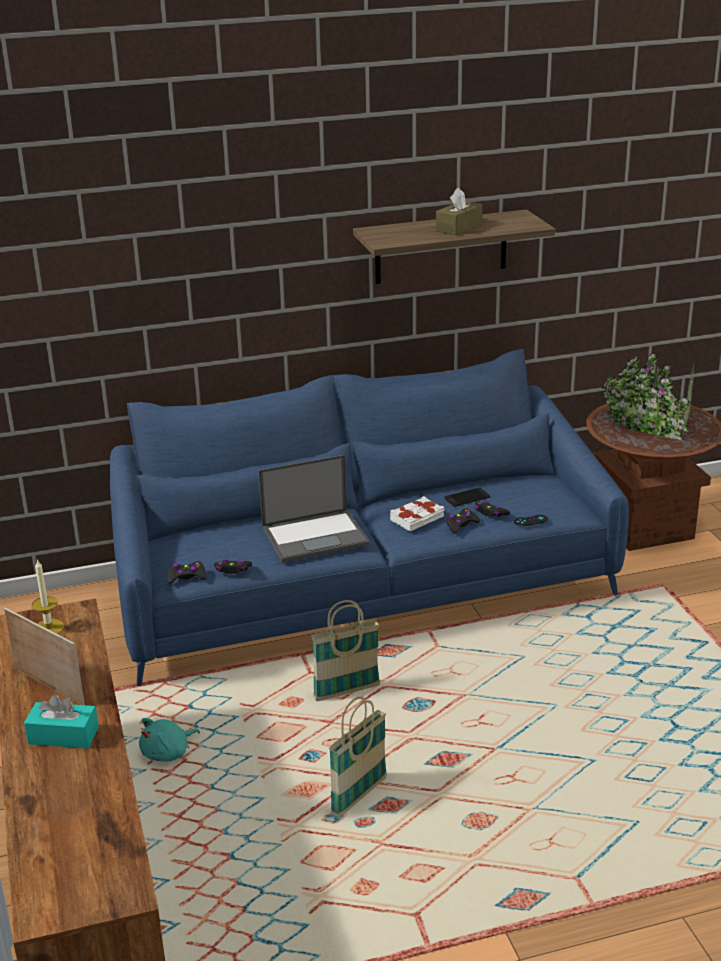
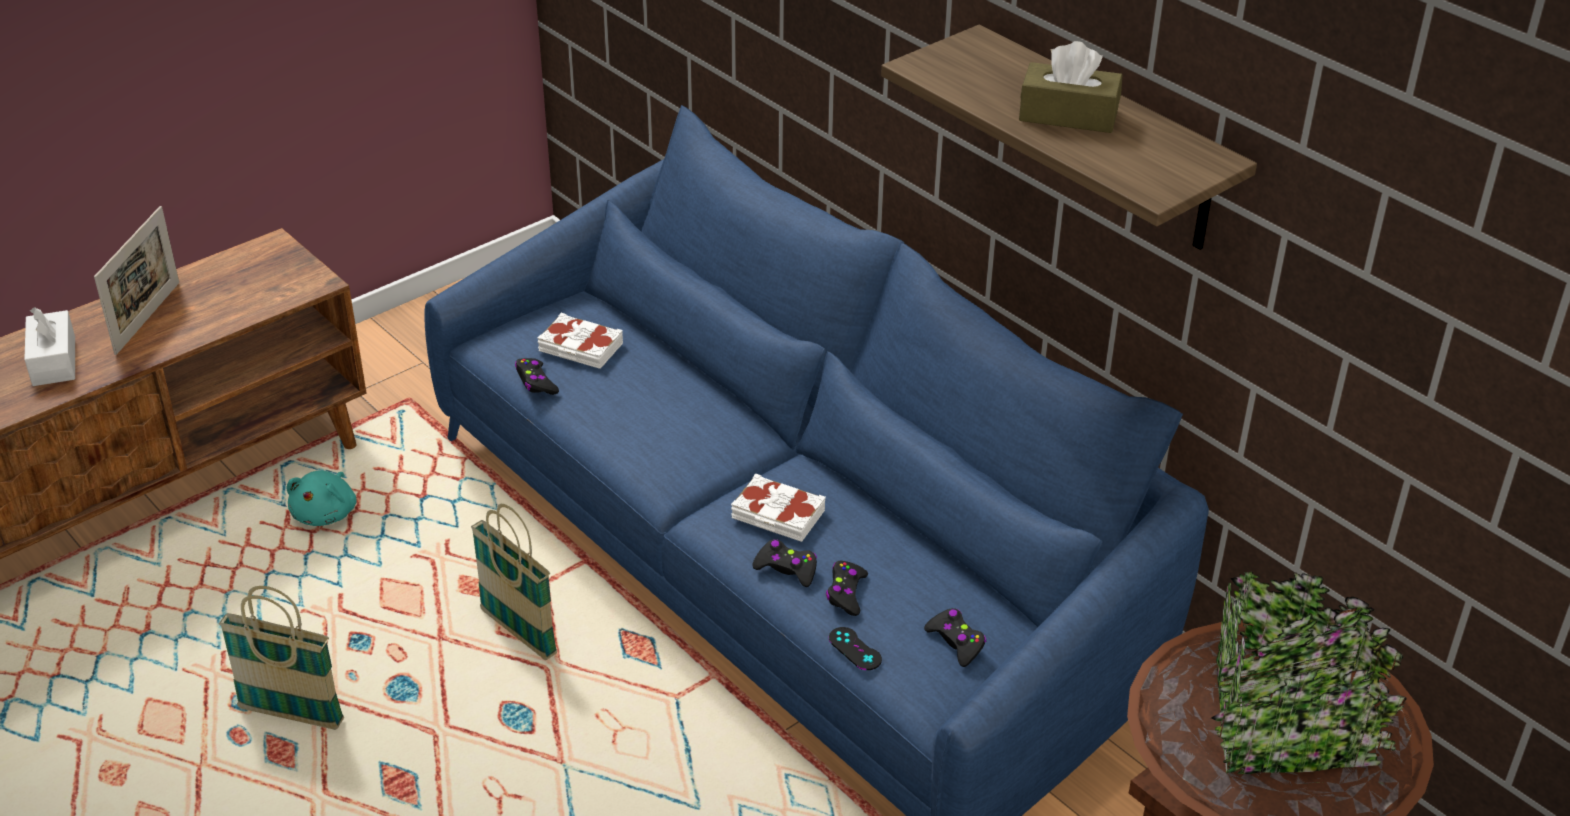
camera: 65 degrees right, 10 degrees up
(48, 628) = (269, 275): candle -> none
(63, 736) = (54, 361): turquoise tissue box -> white tissue box
(168, 753) = (326, 513): turquoise plush toy -> turquoise plush toy turned 105 degrees counterclockwise
(186, 577) = (501, 350): black game controller -> black game controller (956, 642)
(213, 548) = (580, 348): none -> white book
(316, 536) = (665, 428): laptop -> none
(467, 497) = (881, 553): phone -> none

